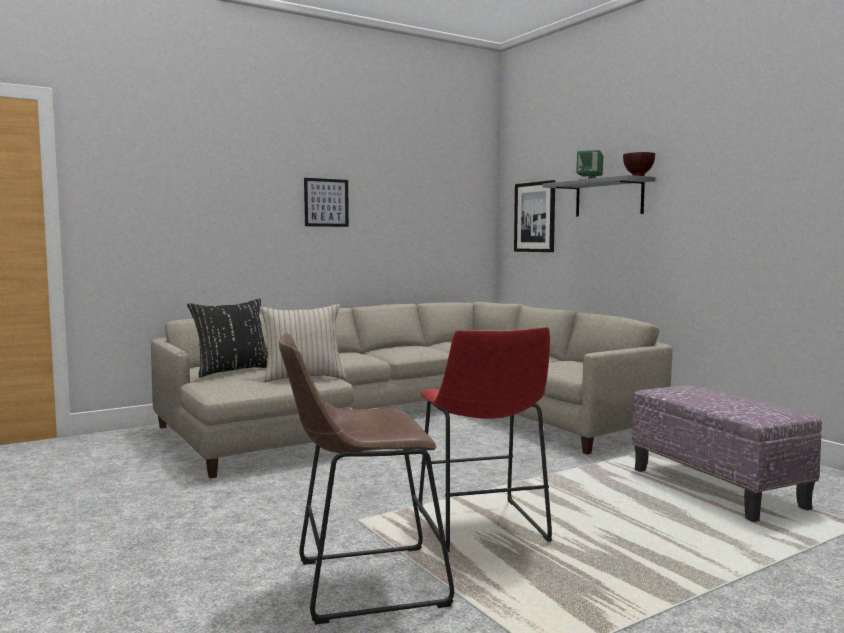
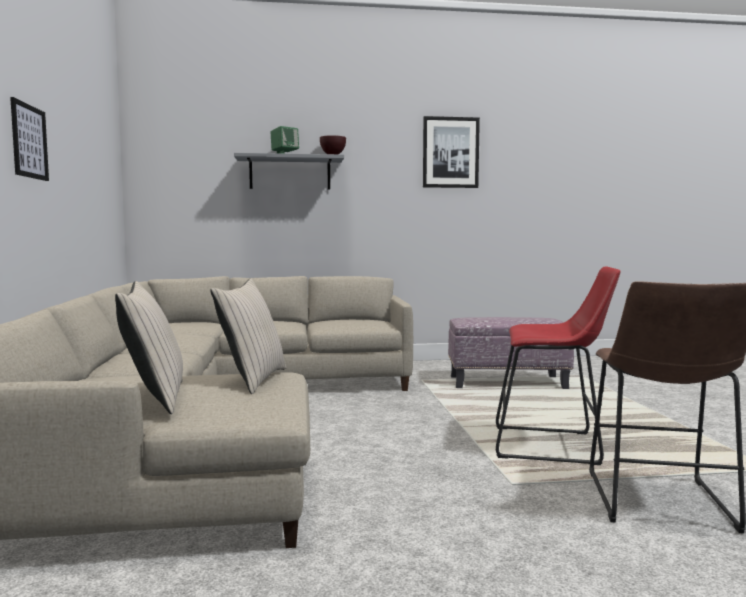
camera: 65 degrees left, 0 degrees up
(232, 371) = (154, 398): black pillow -> beige pillow
(535, 217) = (188, 187): picture -> picture (450, 152)

